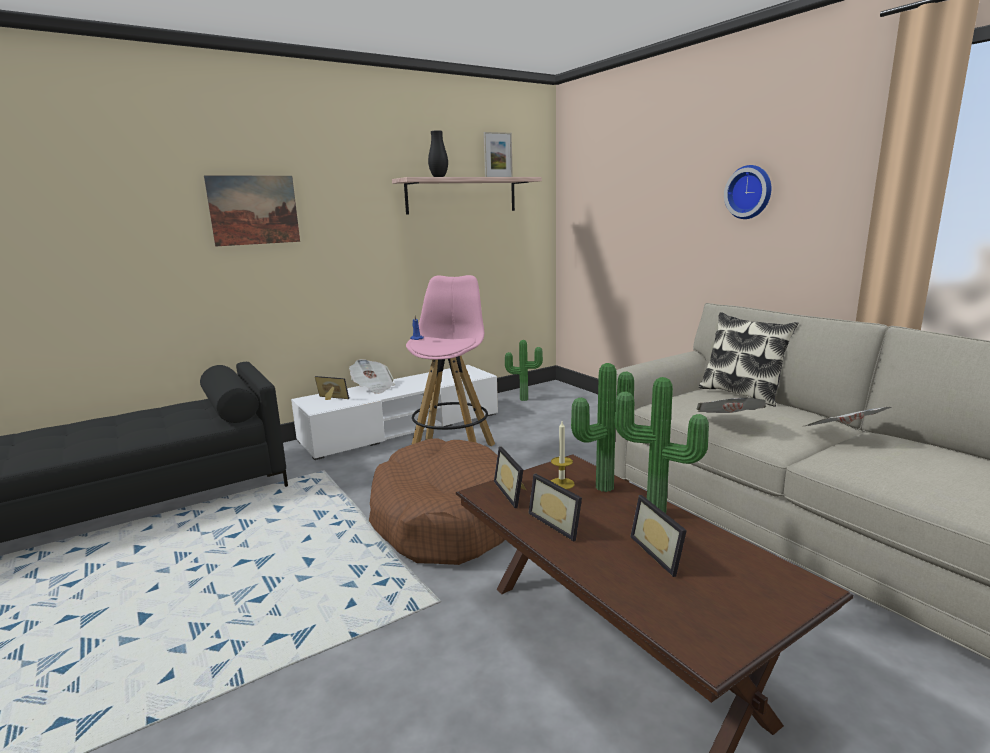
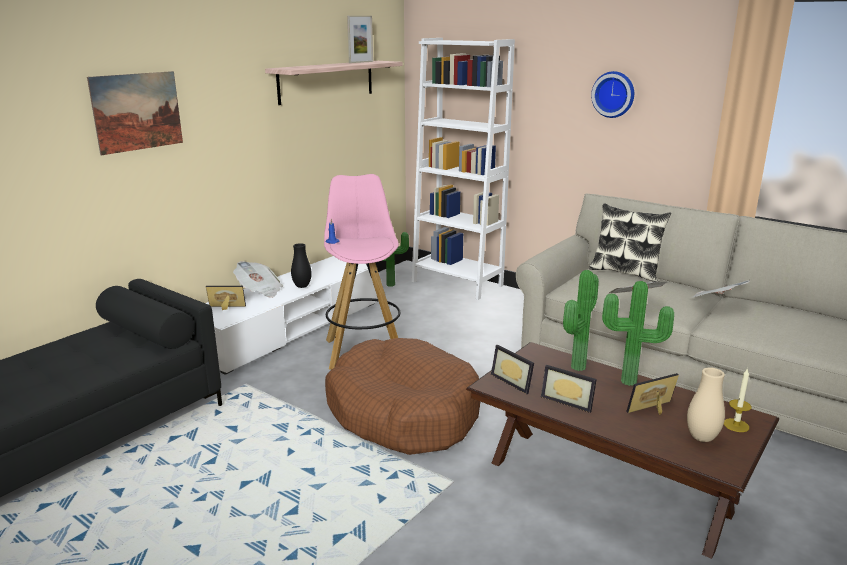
camera: 20 degrees left, 5 degrees up
(439, 177) = (313, 66): black vase -> black vase (302, 286)
(561, 484) = (544, 369): candle -> candle (736, 425)
(591, 403) = (457, 283): none -> white bookcase
(662, 553) = (654, 411): picture frame -> picture frame turned 105 degrees clockwise
(704, 601) = (701, 438): none -> beige vase

